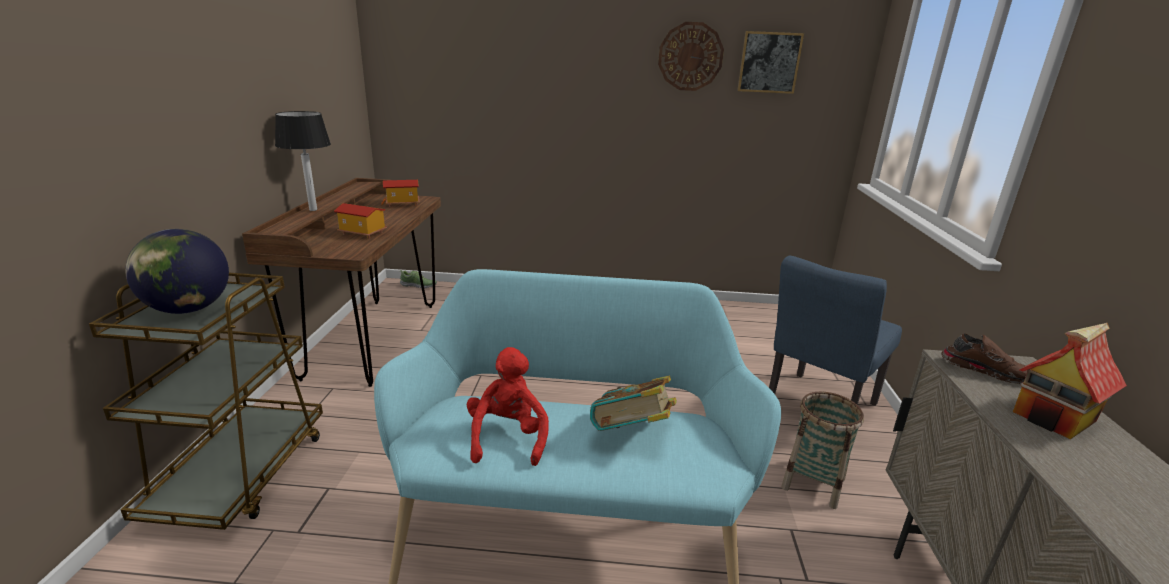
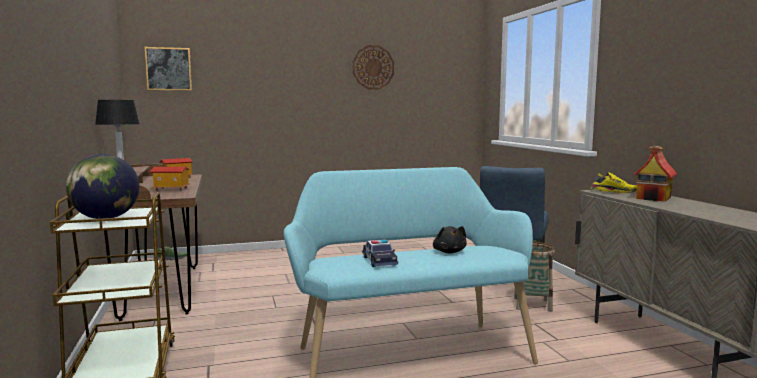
camera: 20 degrees left, 15 degrees down
(508, 438) = (379, 261): red plush toy -> toy car
(632, 434) = (449, 252): book -> black plush toy
(769, 62) = (422, 70): picture -> picture (168, 69)
(986, 370) = (614, 191): brown shoe -> yellow shoe

